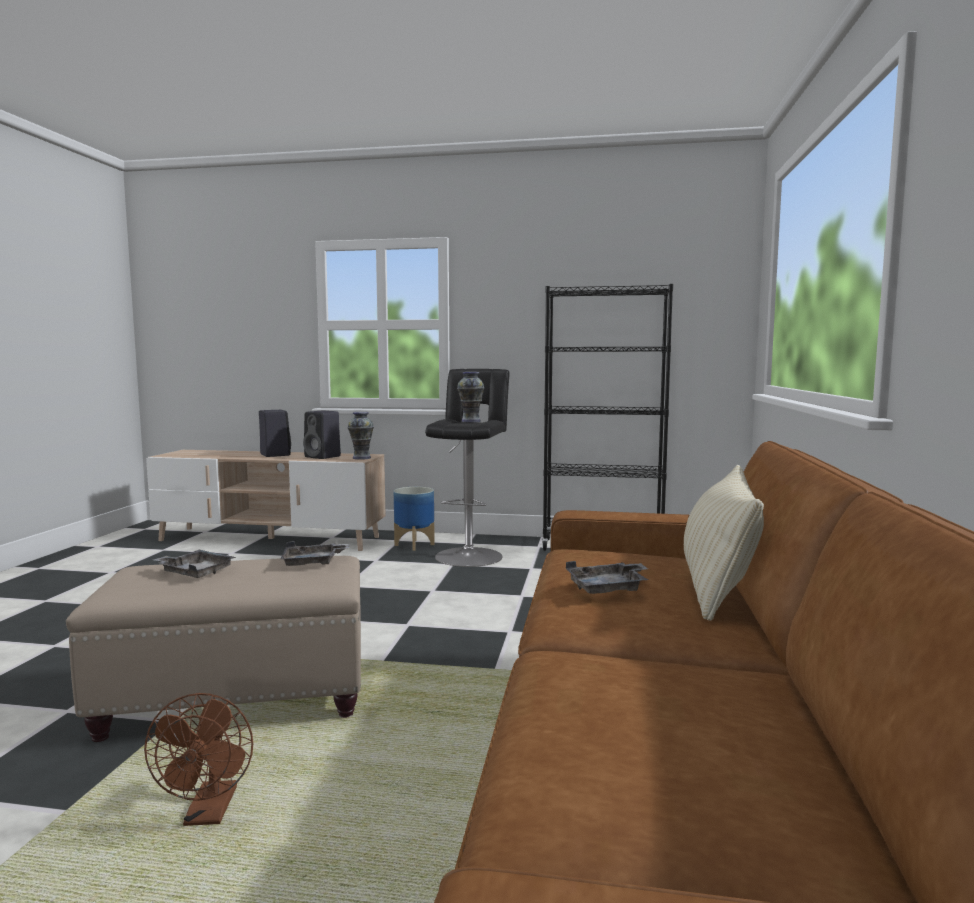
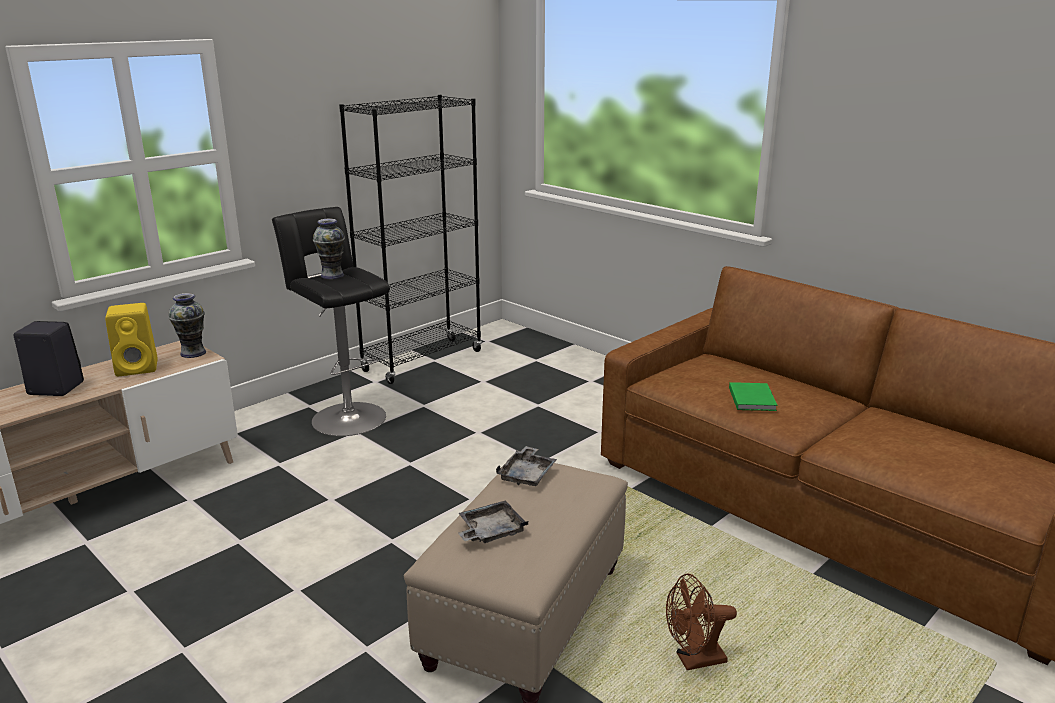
camera: 55 degrees left, 15 degrees up
(209, 814) = (694, 660): brown fan -> brown fan turned 135 degrees clockwise
(323, 457) = (138, 368): black speaker -> yellow speaker
(414, 545) = (266, 431): planter -> none
(608, 588) = (752, 398): grey tray -> green book
(719, 586) = (763, 372): beige pillow -> none

